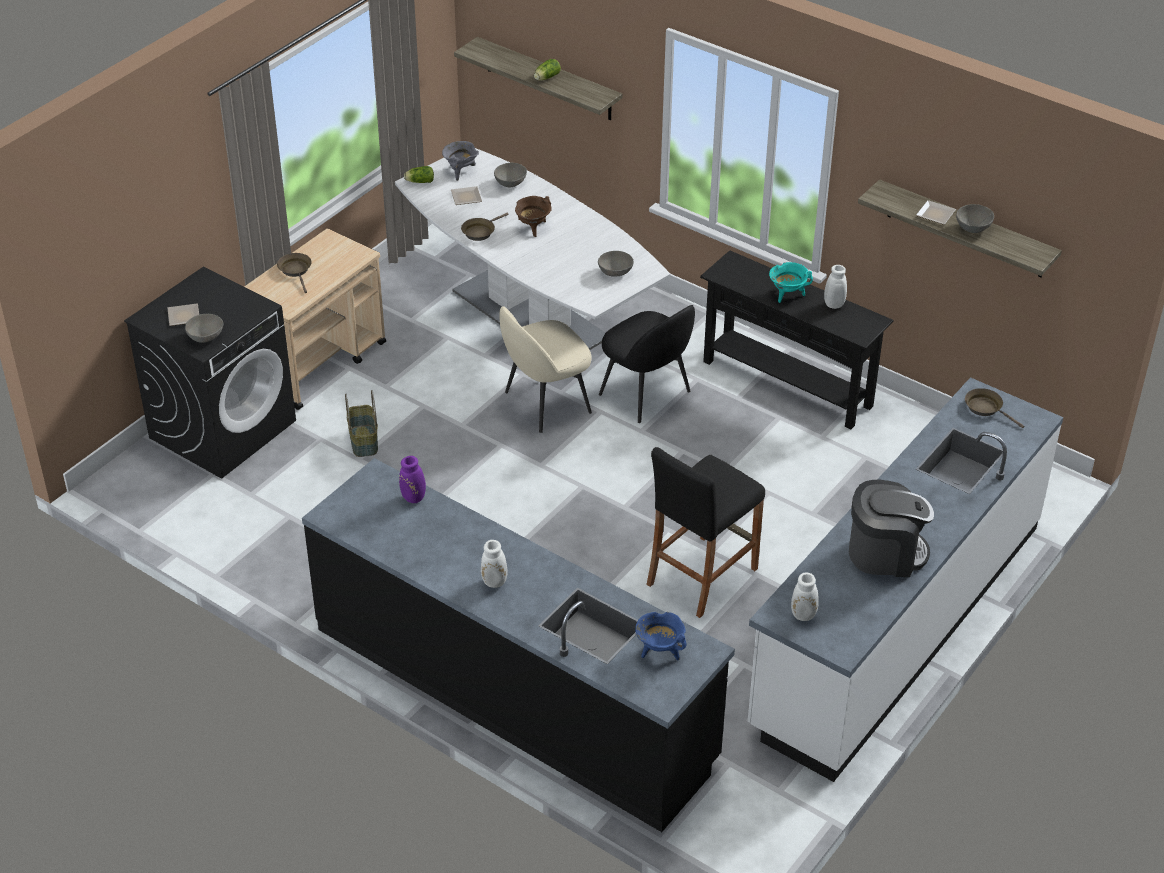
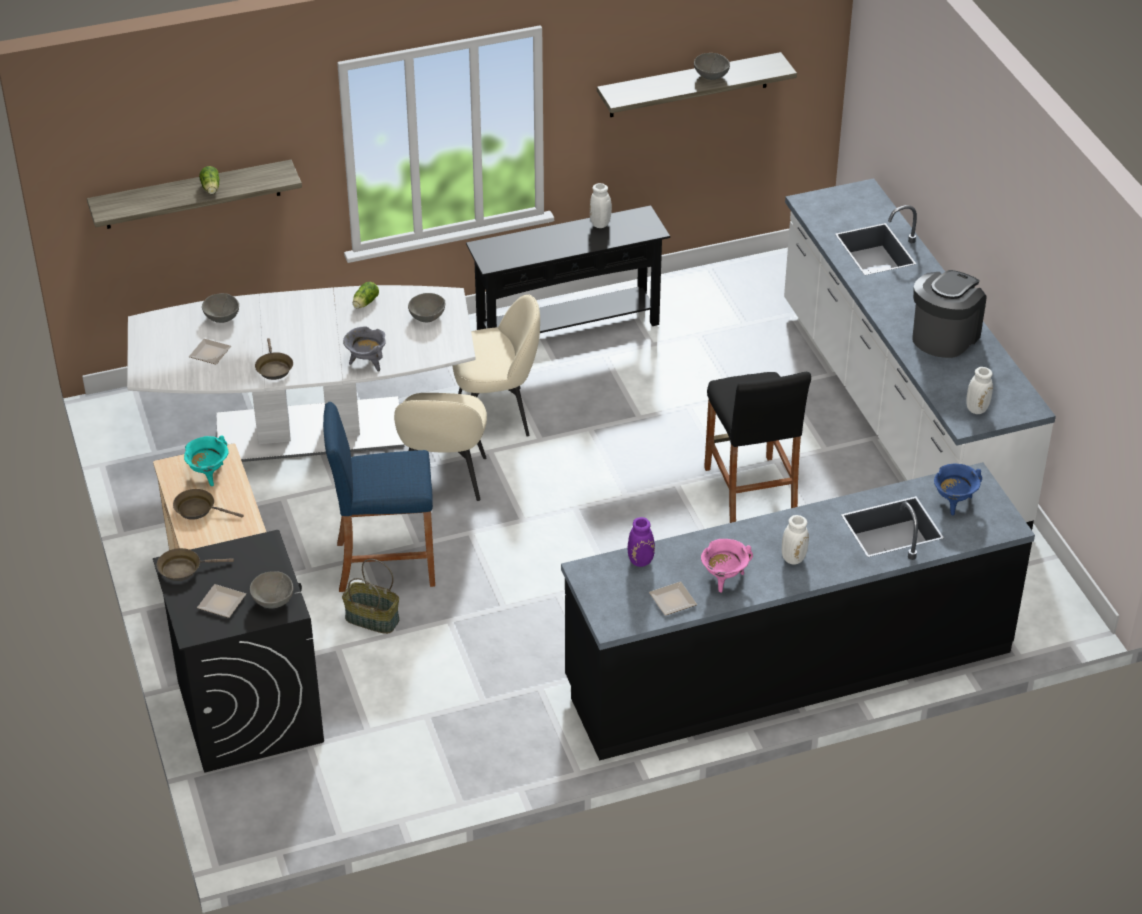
camera: 55 degrees left, 0 degrees up
(419, 181) = (148, 371): lettuce -> lettuce (364, 303)
(427, 419) = (386, 563): none -> blue stool
(434, 553) = (724, 579): none -> pink cooking pot
(460, 171) = (164, 339): grey cooking pot -> grey cooking pot (367, 362)
(533, 228) = (306, 334): brown cooking pot -> none
(646, 394) = (496, 413): black chair -> beige chair
(787, 295) = (561, 241): turquoise cooking pot -> turquoise cooking pot (208, 474)
(937, 214) = (674, 83): plate -> plate (673, 599)
(986, 408) = (829, 207): brown frying pan -> brown frying pan (183, 569)

